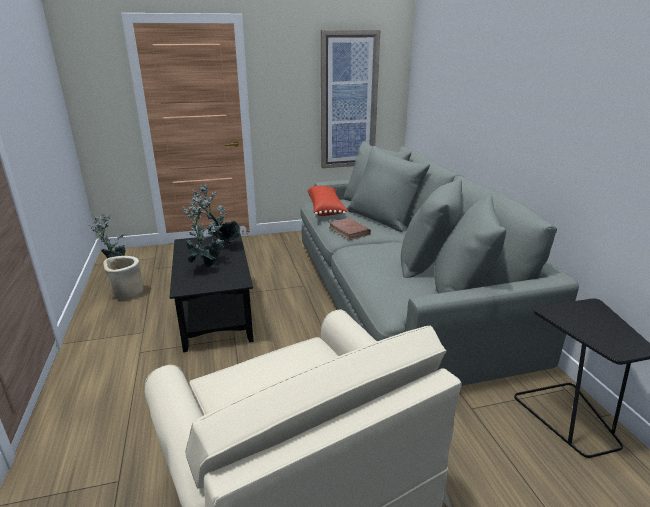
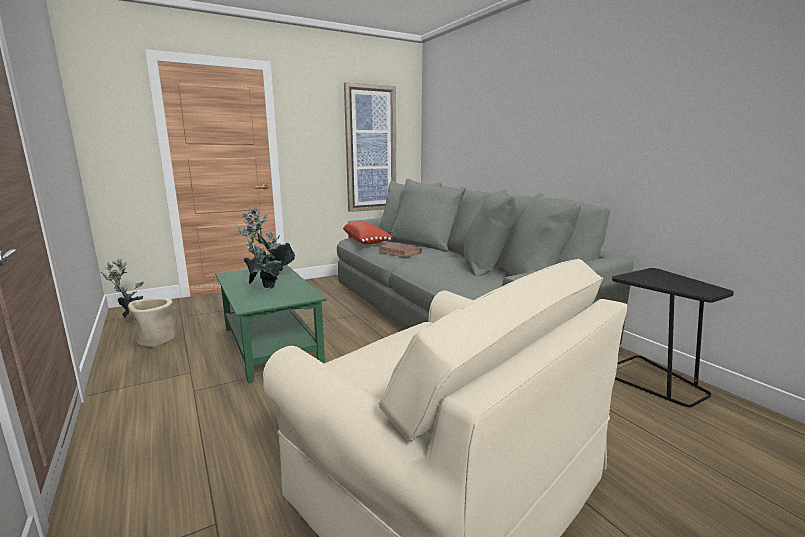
camera: 15 degrees left, 10 degrees down
(216, 313) = (272, 346): black coffee table -> green coffee table

